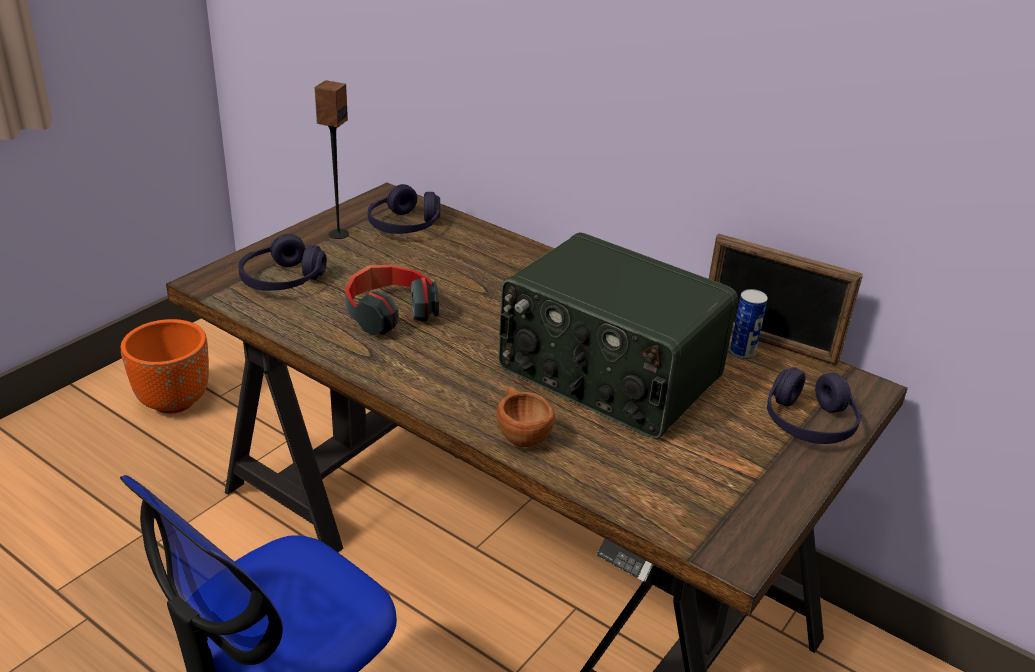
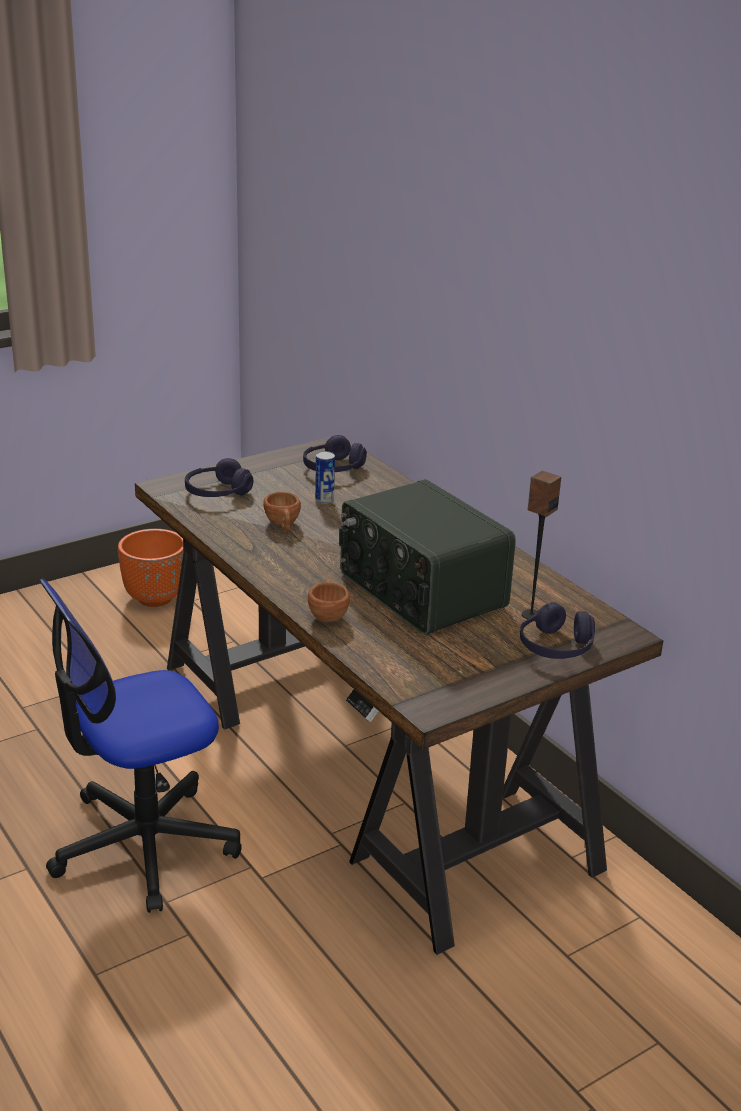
camera: 20 degrees right, 5 degrees down
(338, 234) = (278, 467): speaker -> speaker (531, 614)
(389, 312) = (283, 525): headphones -> brown cup
(742, 353) = (541, 594): can -> can (324, 500)
(767, 342) = (569, 591): picture frame -> none

